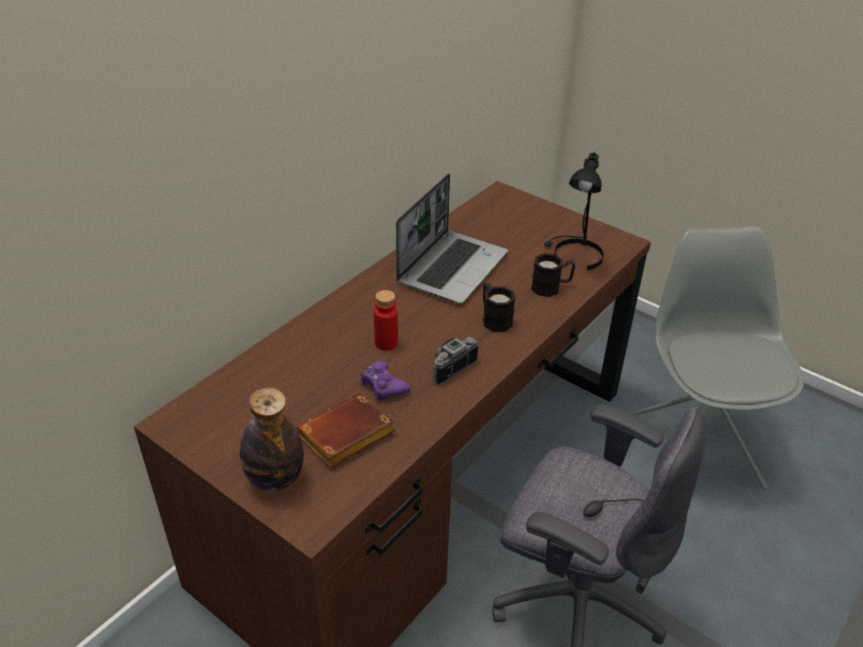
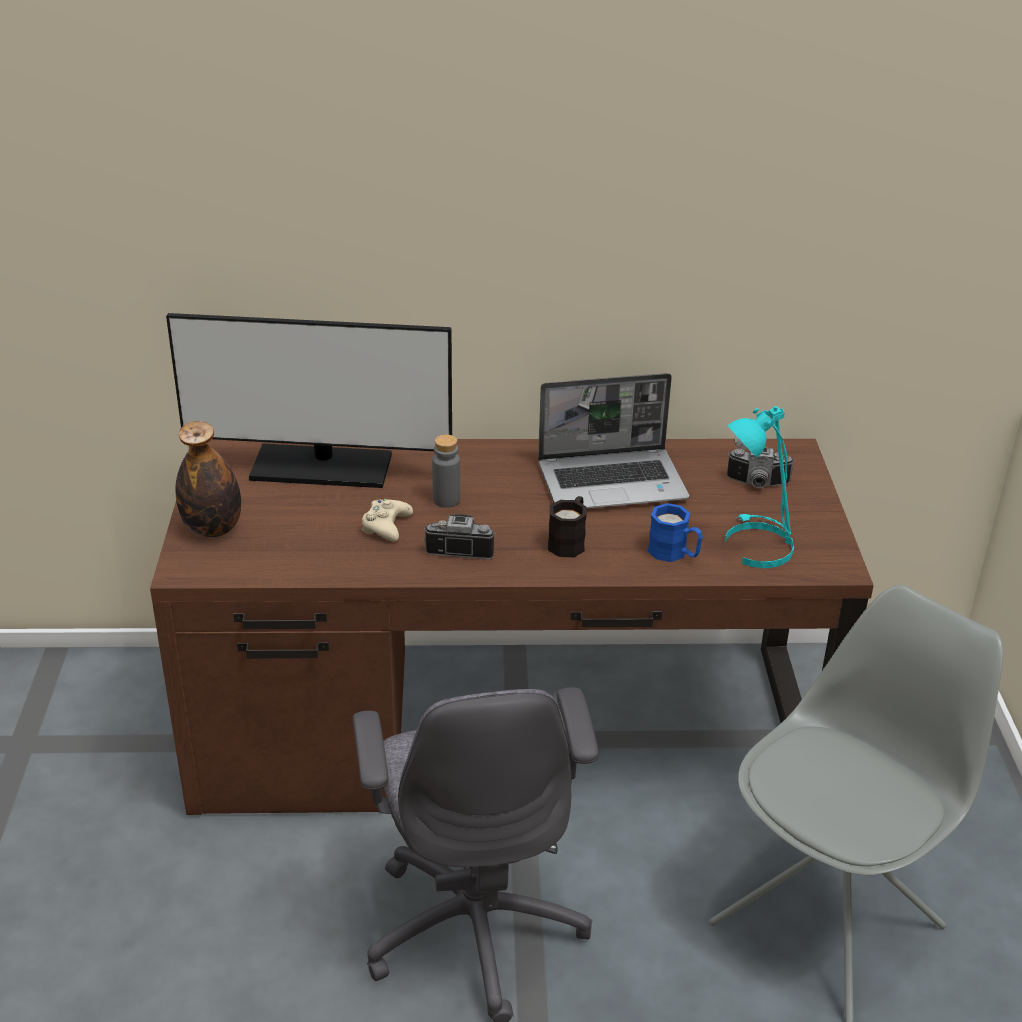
camera: 50 degrees right, 5 degrees down
(269, 379) = (321, 467): none -> monitor
(346, 437) = (299, 539): brown book -> none
(383, 386) = (386, 526): purple game controller -> beige game controller
(386, 343) = (446, 500): red bottle -> grey bottle
(518, 222) = (757, 484): none -> camera
(551, 287) = (674, 553): black mug -> blue mug
(574, 255) = (755, 544): black table lamp -> turquoise table lamp

